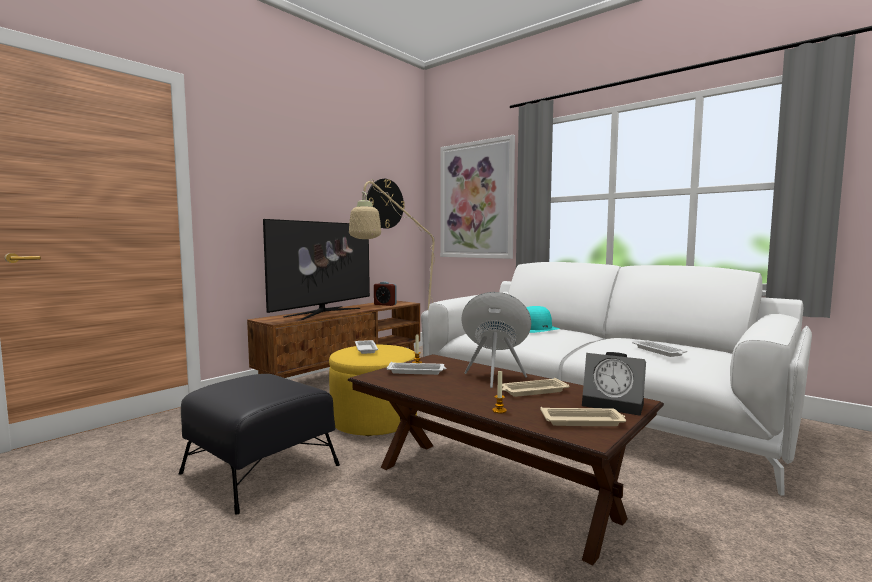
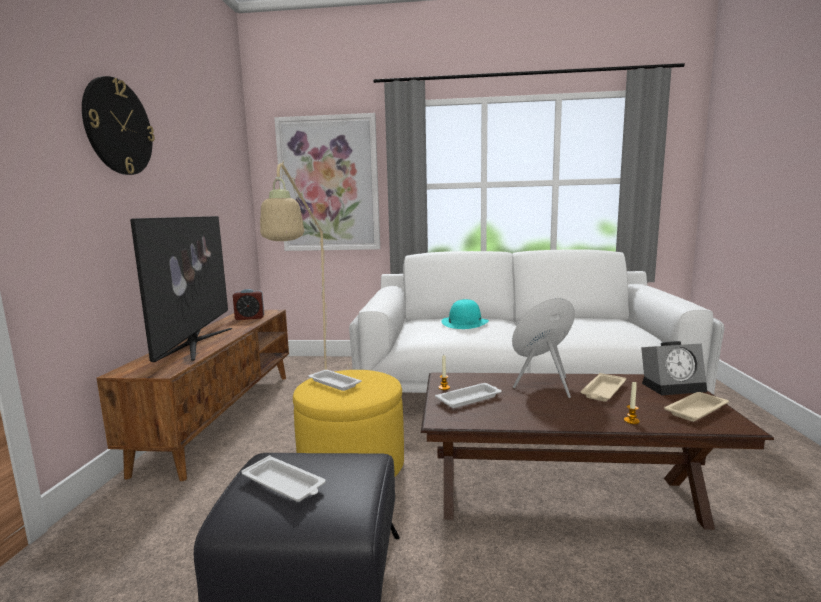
camera: 35 degrees left, 5 degrees up
(385, 203) = (220, 187): wall clock -> wall clock (118, 127)
(659, 351) = (599, 328): white tray -> white tray (284, 484)

